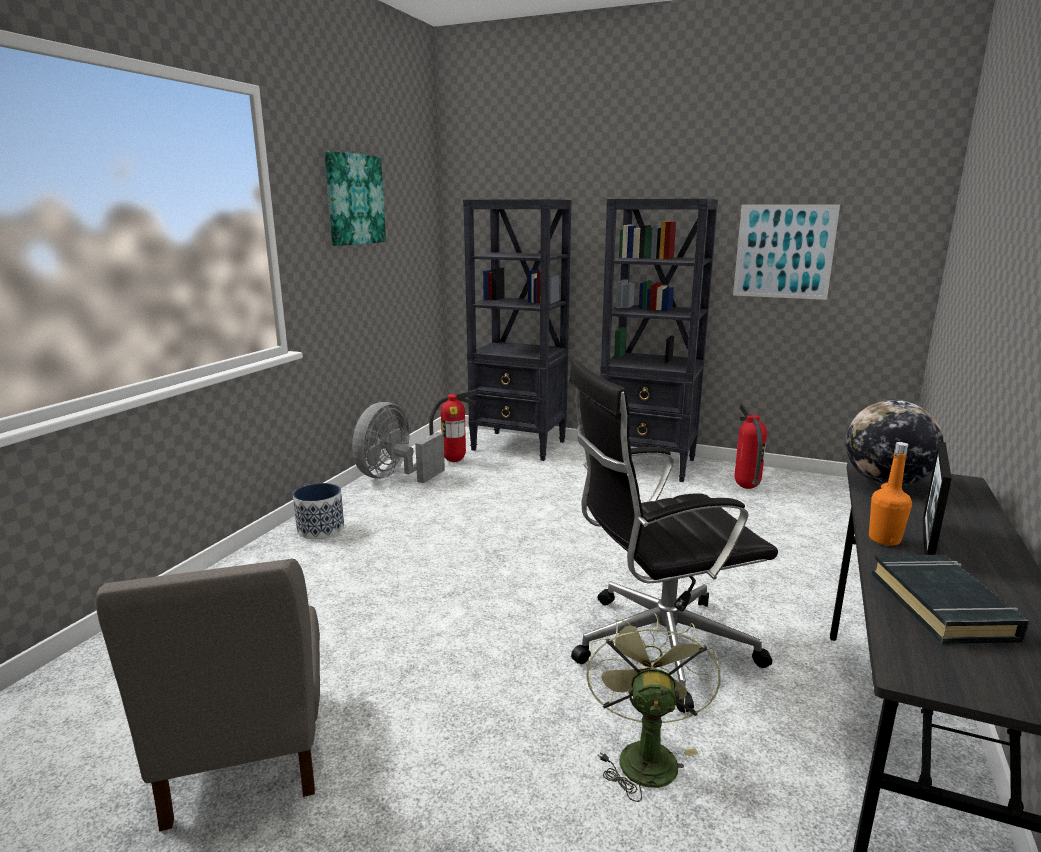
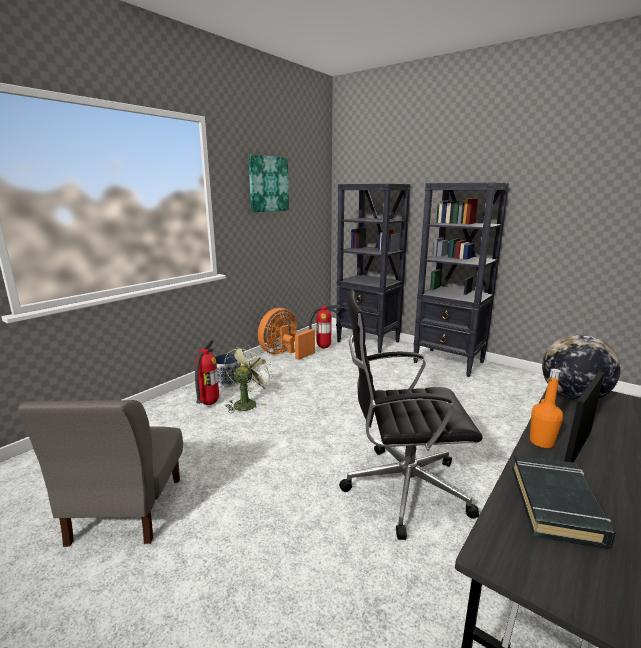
camera: 15 degrees right, 0 degrees up
(394, 476) = (284, 354): grey fan -> orange fan
(644, 754) = (360, 563): green fan -> green fan (246, 403)
(745, 487) = (513, 385): fire extinguisher -> fire extinguisher (209, 403)
(784, 251) = (556, 220): picture -> none

